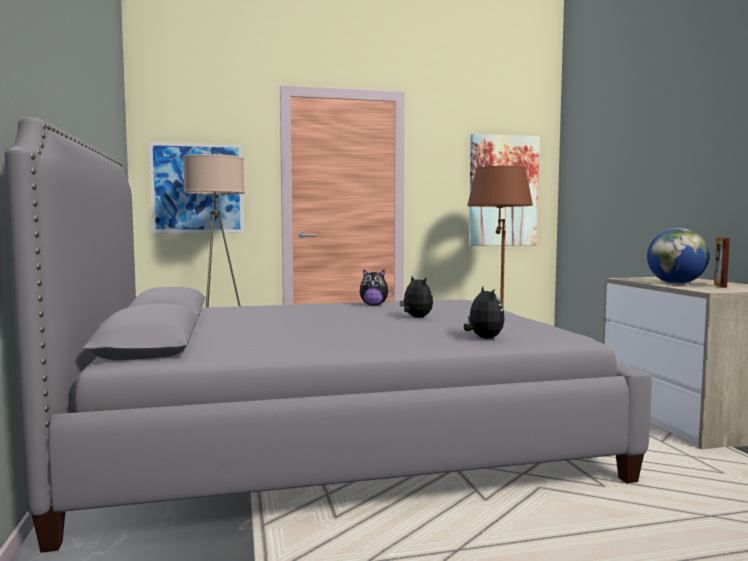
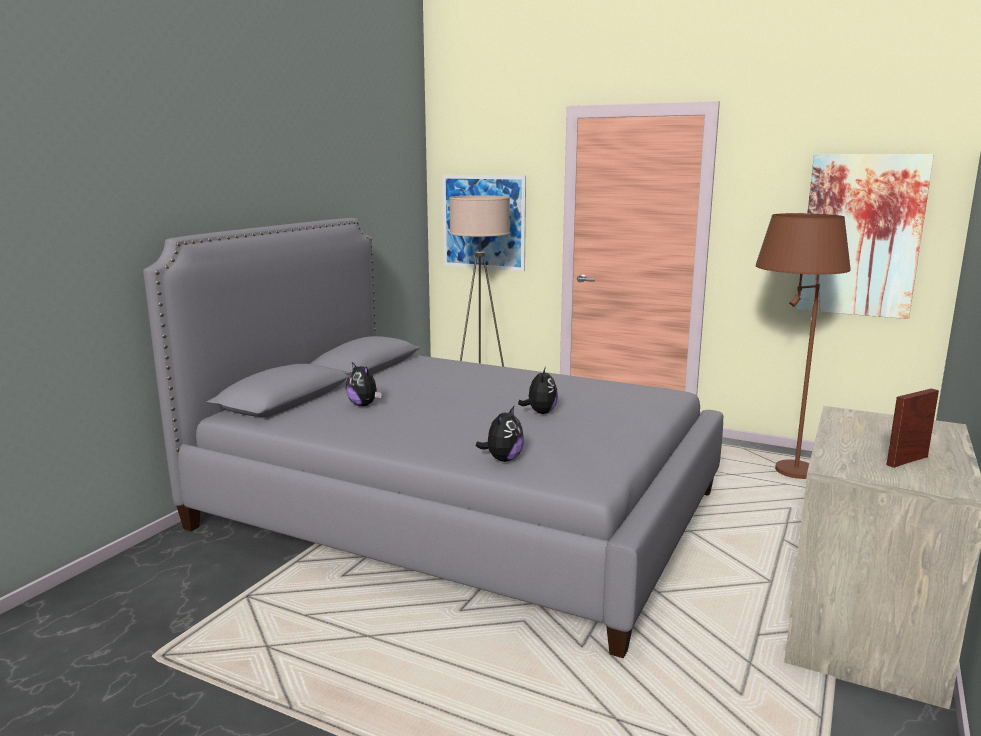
camera: 40 degrees right, 10 degrees up
(374, 305) = (555, 383): plush toy -> plush toy (364, 405)
(676, 283) = (861, 441): globe -> none

